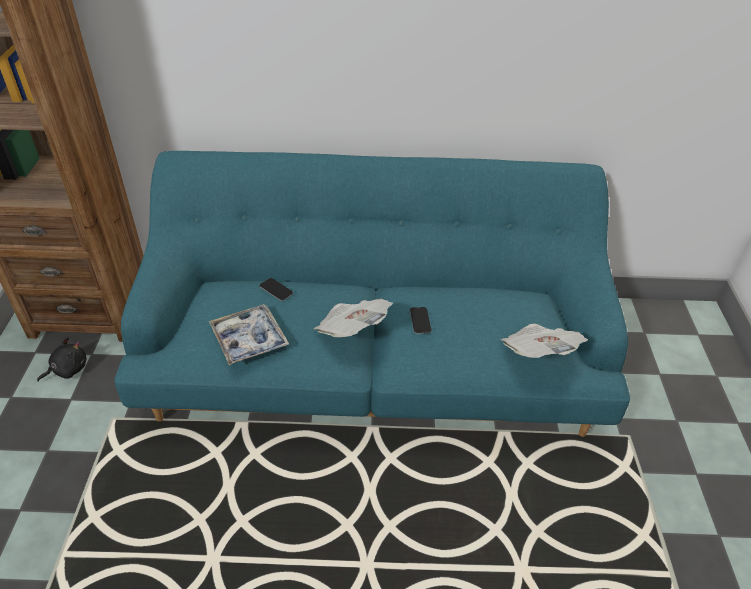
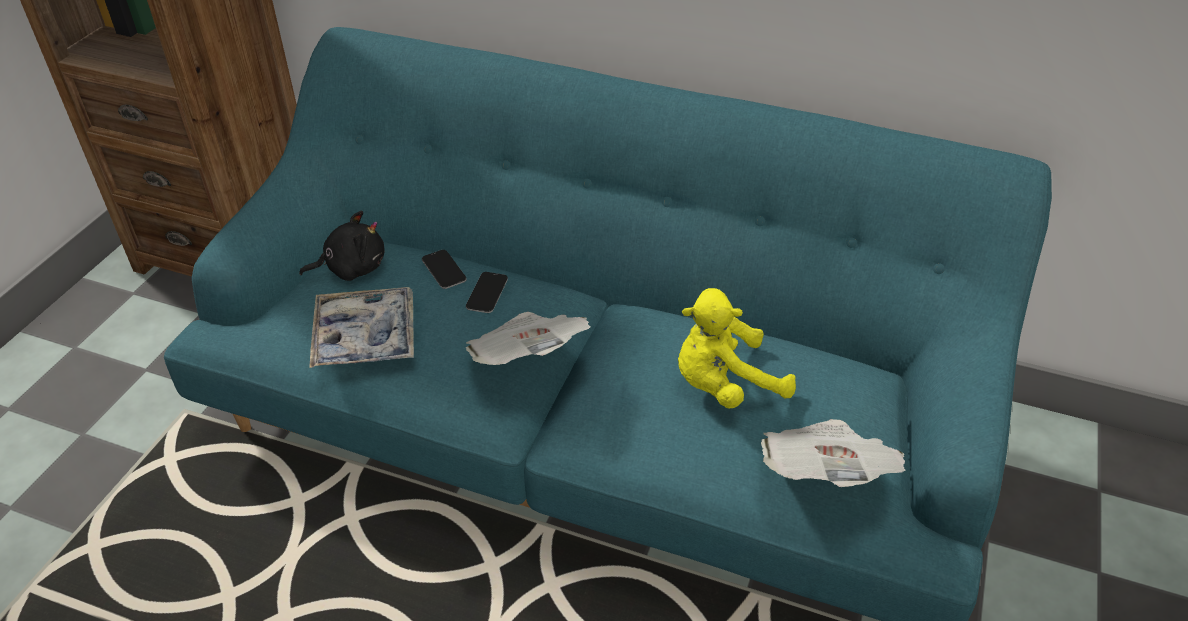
camera: 20 degrees right, 0 degrees up
(68, 369) = (162, 327): black plush toy -> black plush toy (351, 268)
(420, 321) = (645, 369): phone -> phone (487, 293)
(466, 319) = (724, 385): none -> yellow plush toy

